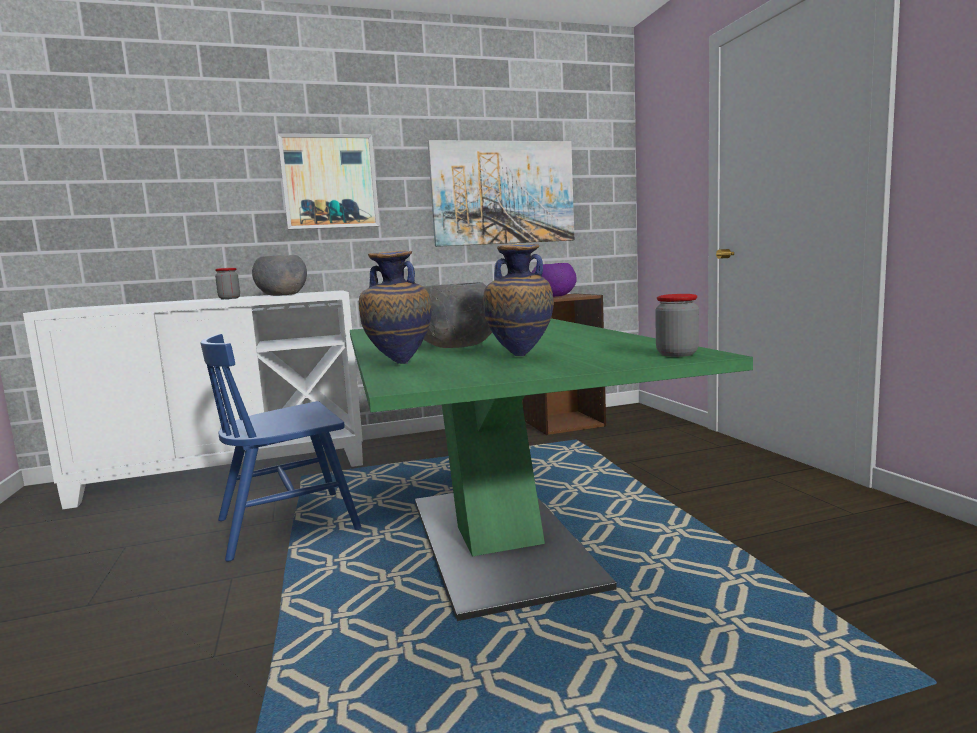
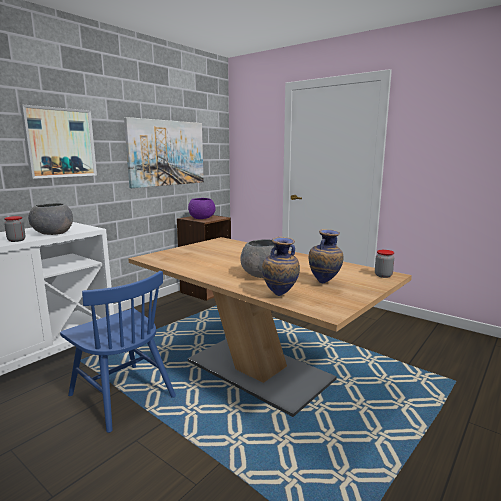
camera: 35 degrees left, 5 degrees up
(288, 524) = (122, 395): blue chair -> blue chair turned 75 degrees counterclockwise
(498, 540) = (259, 370): green dining table -> brown dining table

